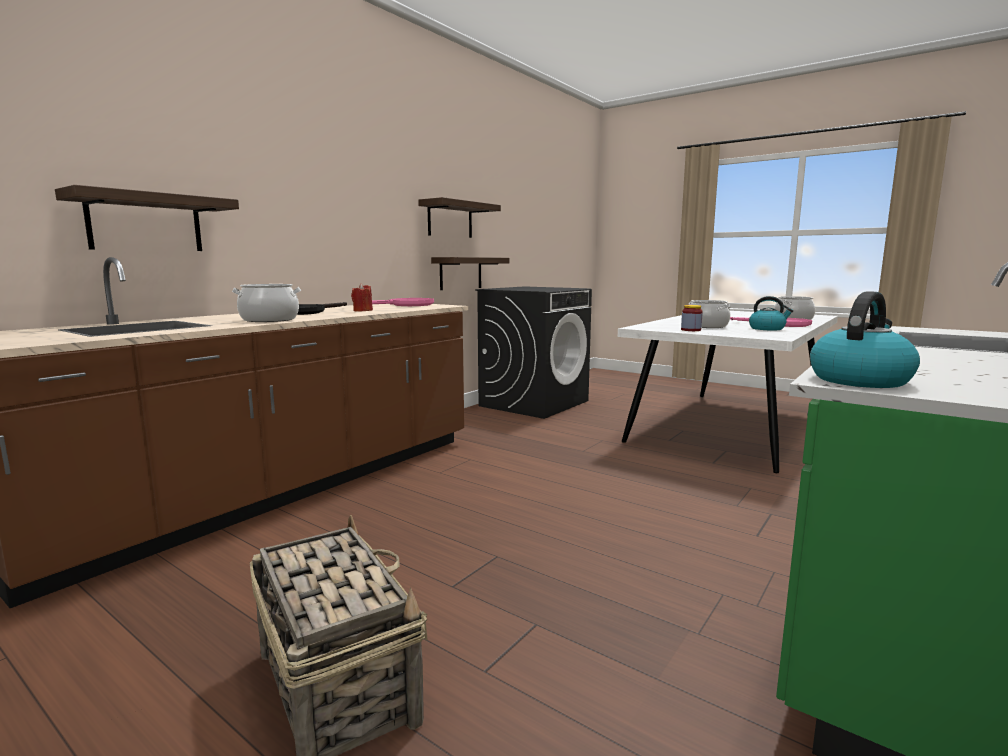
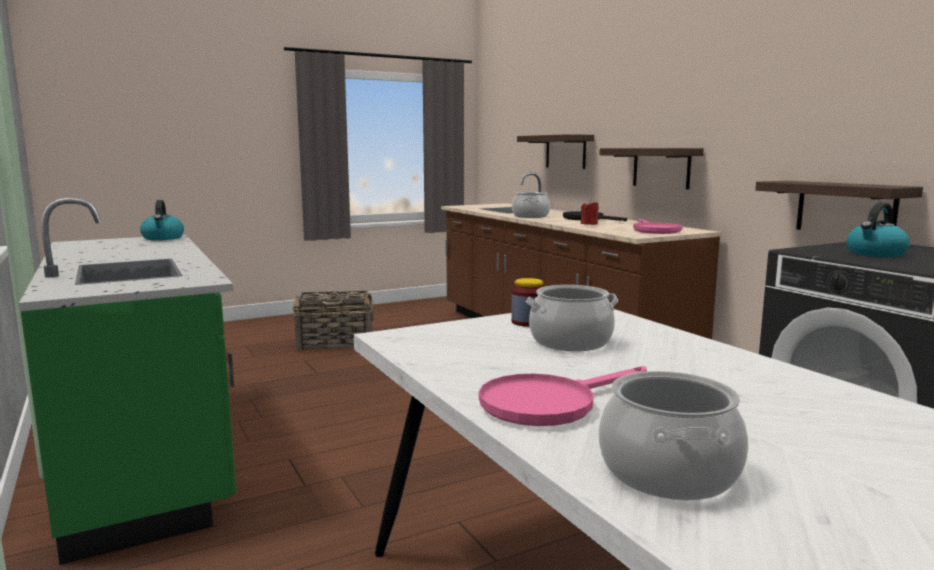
camera: 115 degrees right, 0 degrees up
(450, 220) = (832, 124): shelf -> shelf (661, 167)
(767, 329) = (490, 366): kettle -> kettle (875, 254)

